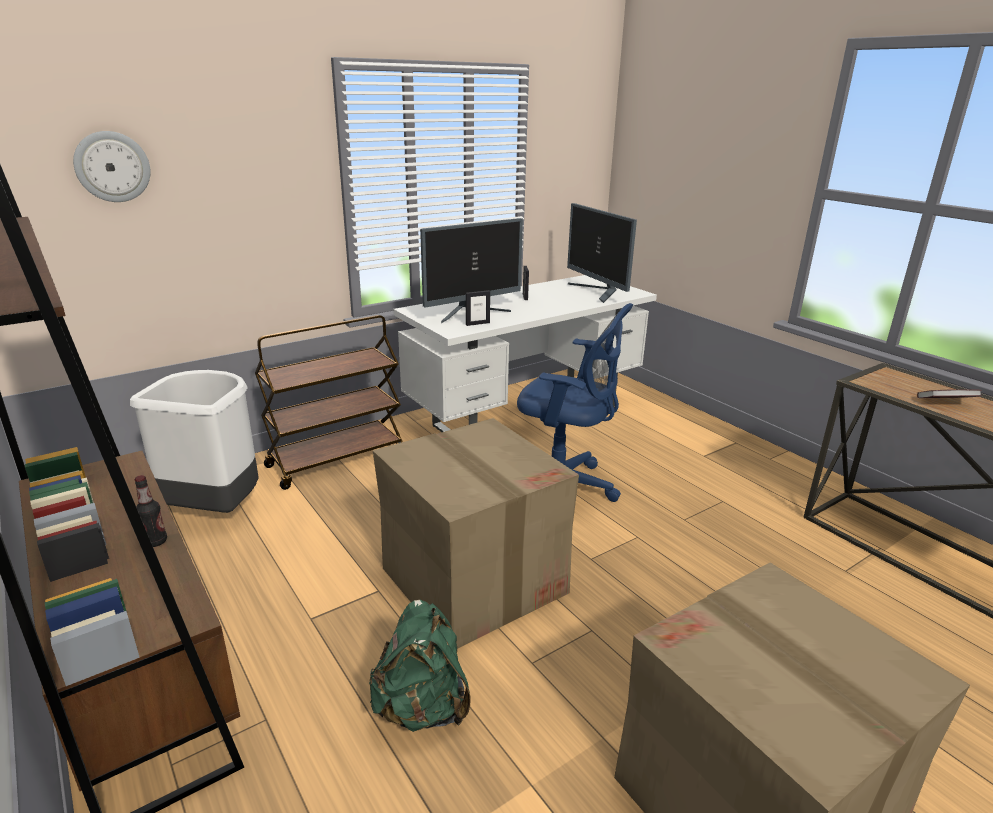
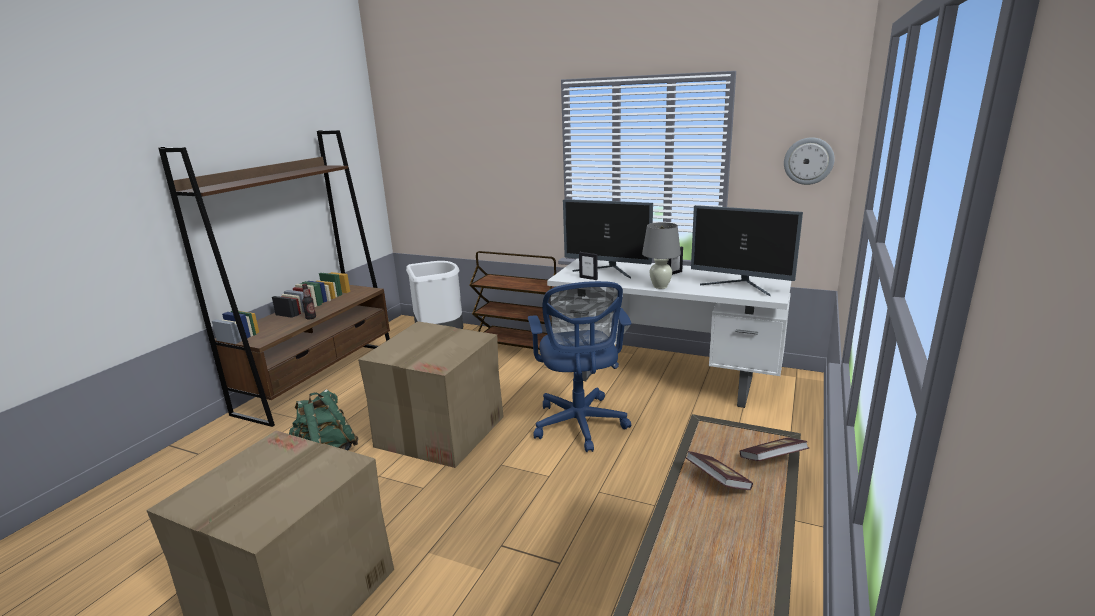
camera: 60 degrees right, 5 degrees down
(112, 167) = (443, 145): wall clock -> wall clock (808, 161)
(553, 310) = (660, 286): none -> grey table lamp
(598, 292) = (740, 286): monitor -> monitor turned 90 degrees counterclockwise
(920, 380) = (772, 460): none -> book

